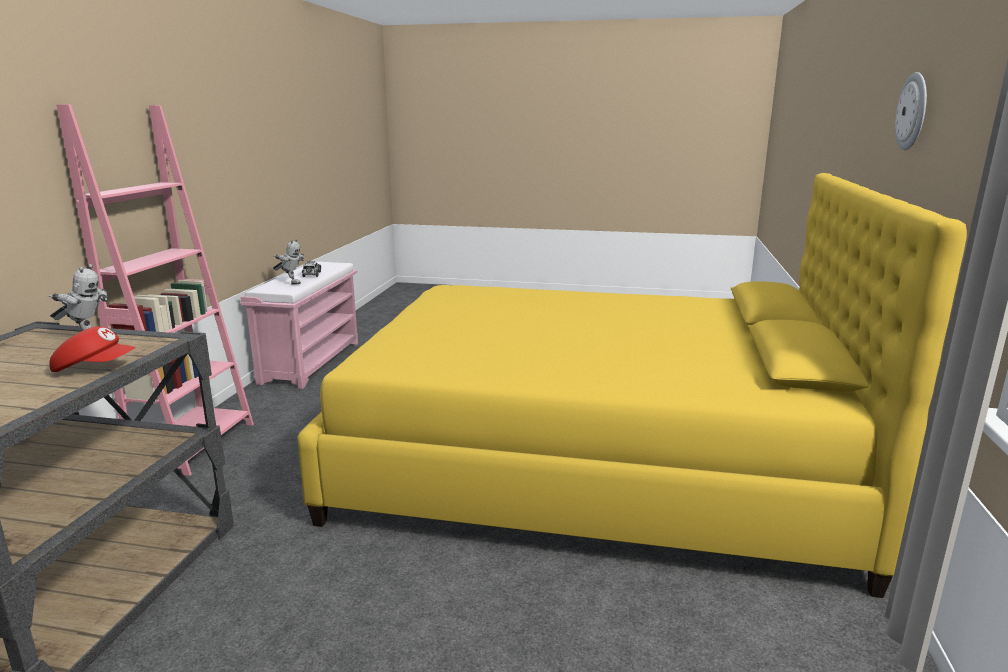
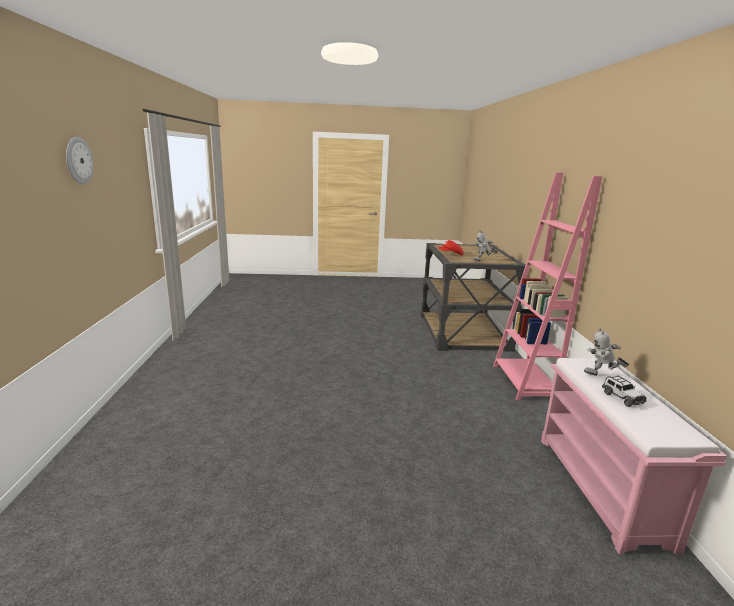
camera: 165 degrees right, 0 degrees up
(592, 463) = (272, 394): yellow bed -> none

